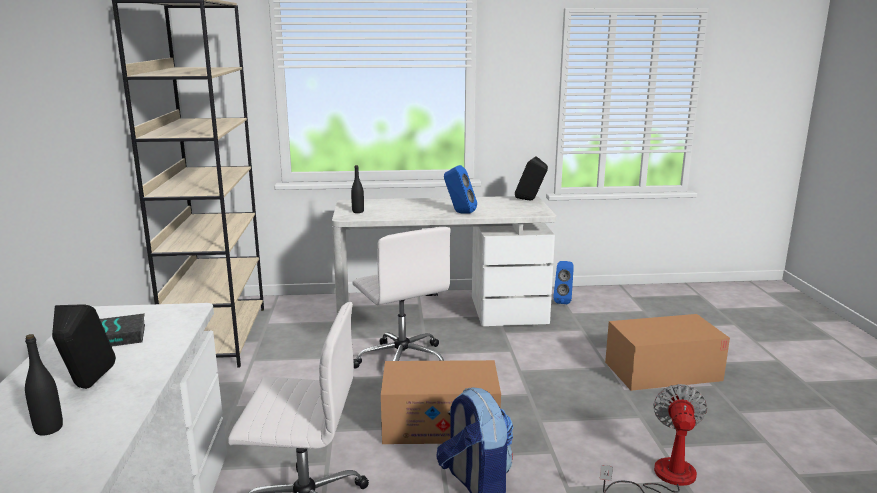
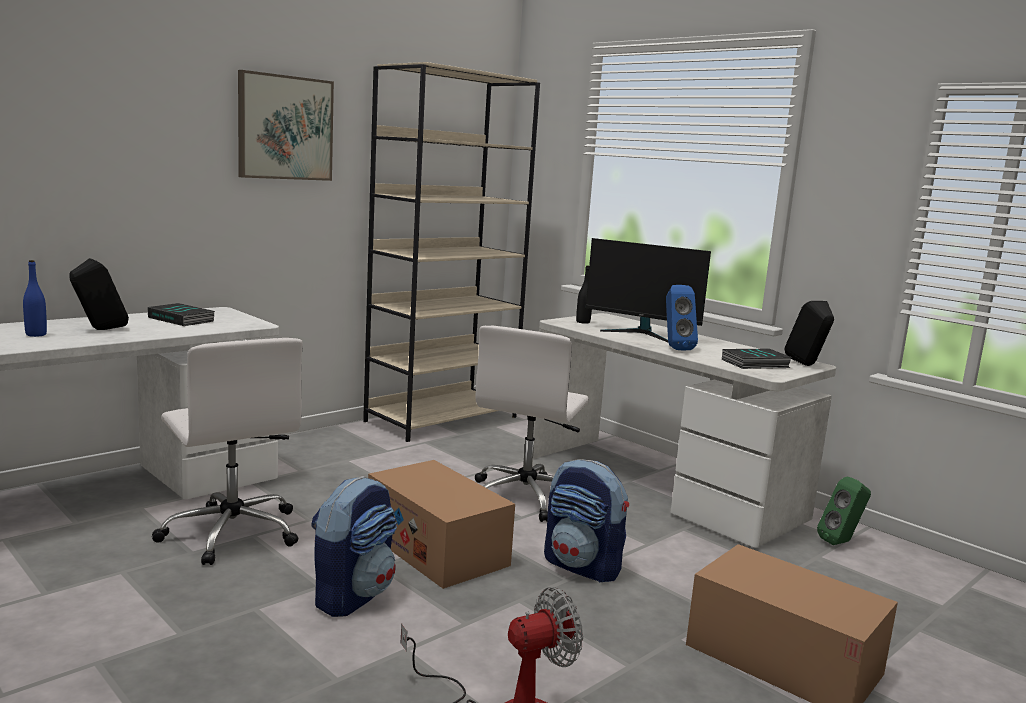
camera: 50 degrees right, 5 degrees down
(49, 429) = (36, 334): black bottle -> blue bottle
(71, 83) = (285, 128): none -> picture
(410, 208) = (641, 333): none -> monitor
(515, 208) = (755, 364): none -> book
(518, 382) = (583, 566): none -> backpack
(563, 301) = (841, 542): blue speaker -> green speaker

